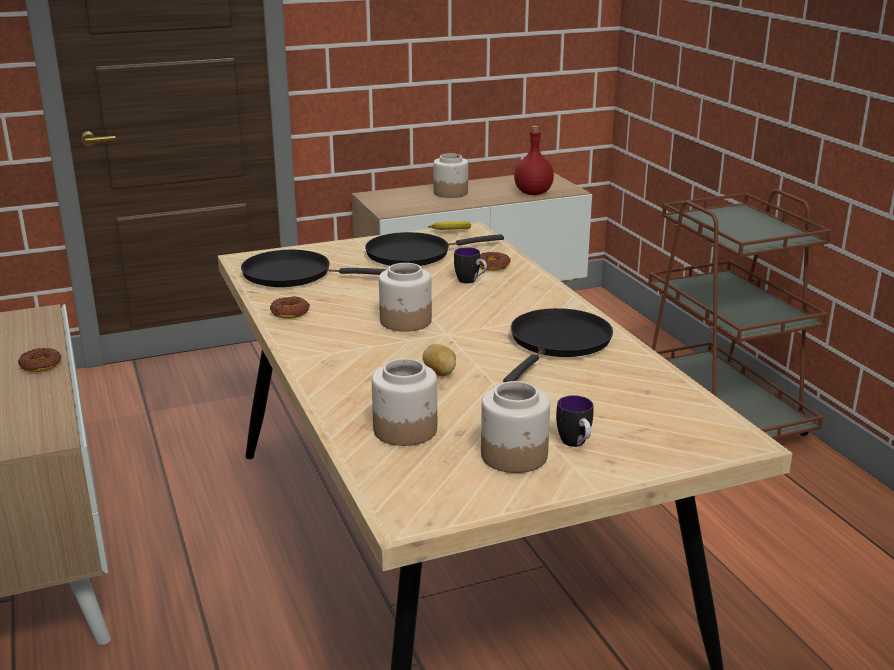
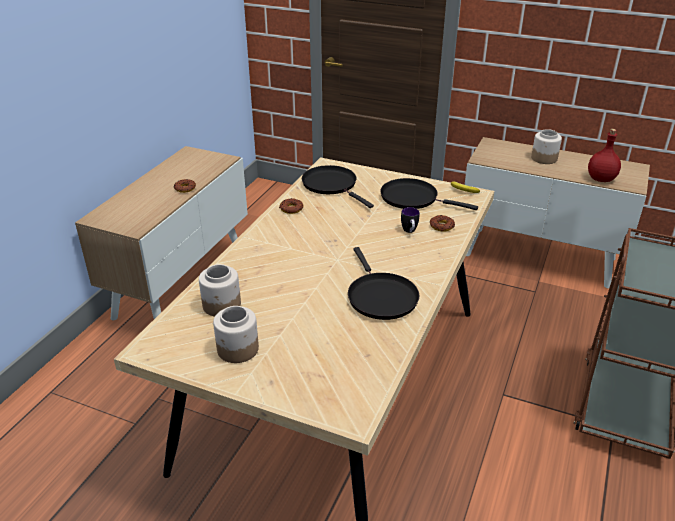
camera: 45 degrees right, 10 degrees up
(406, 321) = (331, 241): jar -> none
(440, 373) = (291, 282): potato -> none
(558, 343) = (380, 297): black frying pan -> black frying pan turned 90 degrees clockwise
(576, 444) = (274, 362): mug -> none

